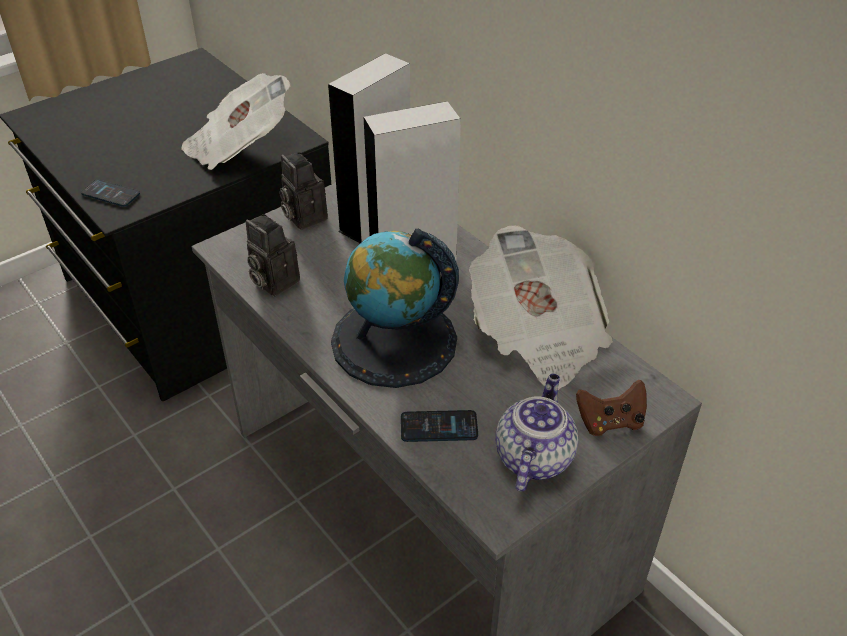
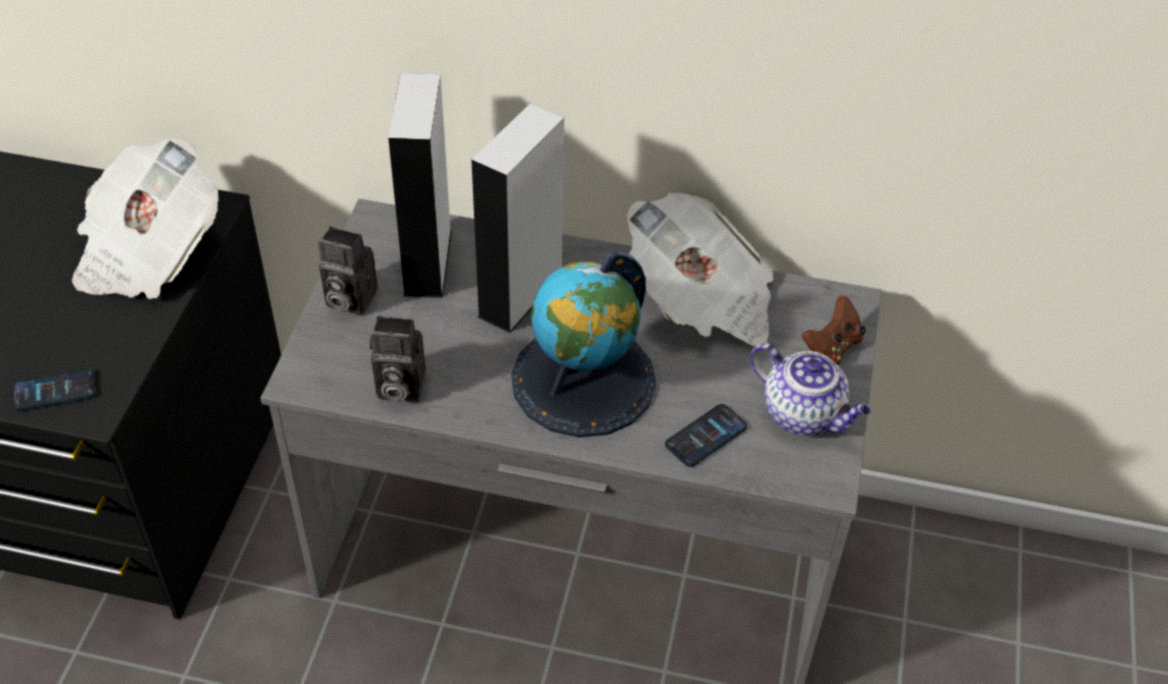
camera: 40 degrees left, 5 degrees up
(533, 456) = (804, 414): teapot -> teapot turned 150 degrees clockwise

